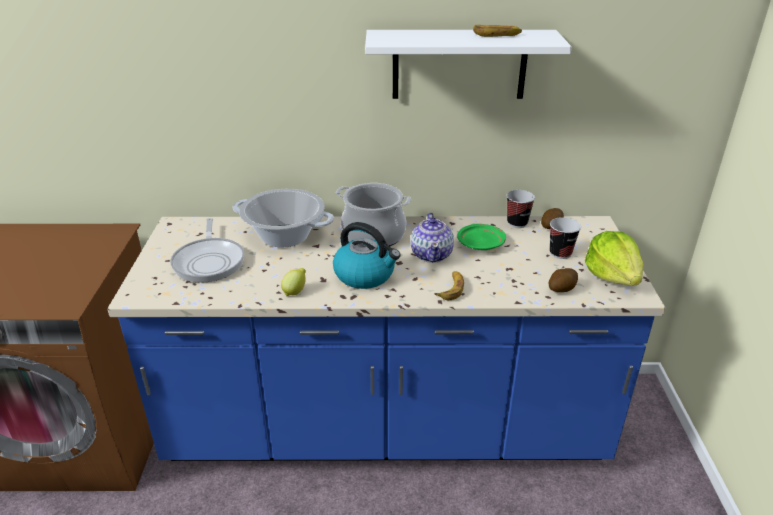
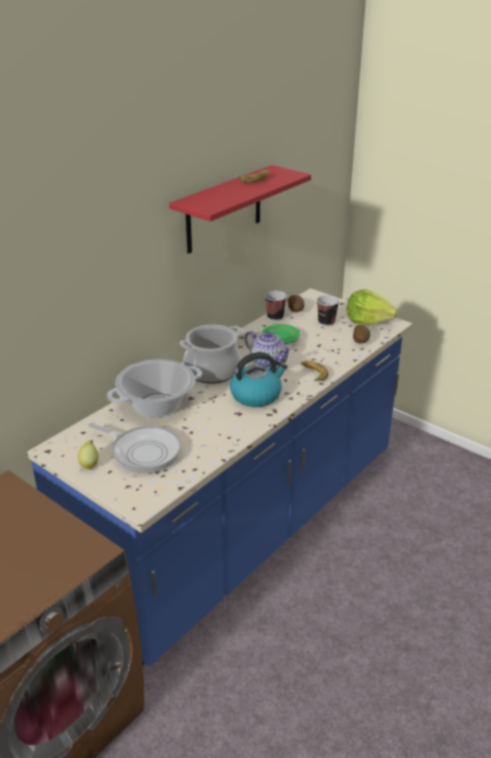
camera: 50 degrees left, 0 degrees up
(295, 292) = (238, 430): lemon -> lemon (89, 464)
(459, 64) = (224, 210): white shelf -> red shelf

